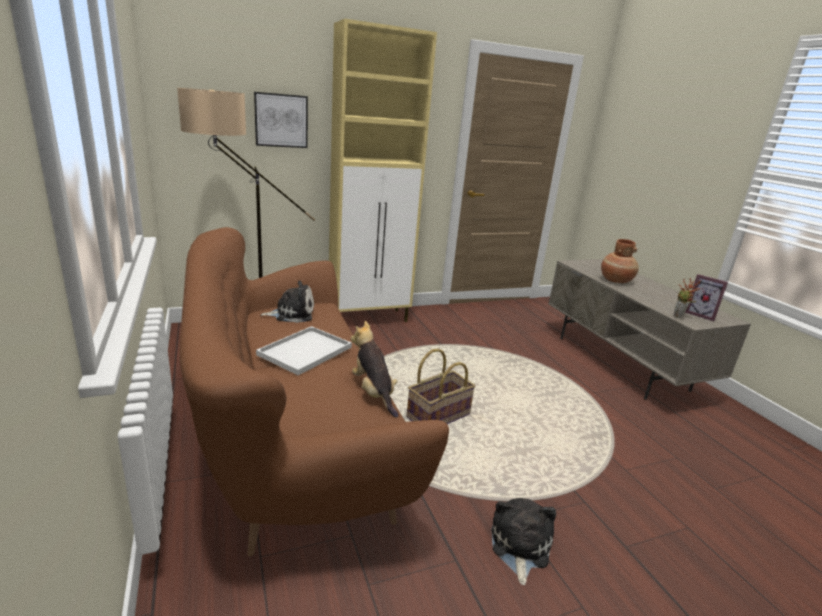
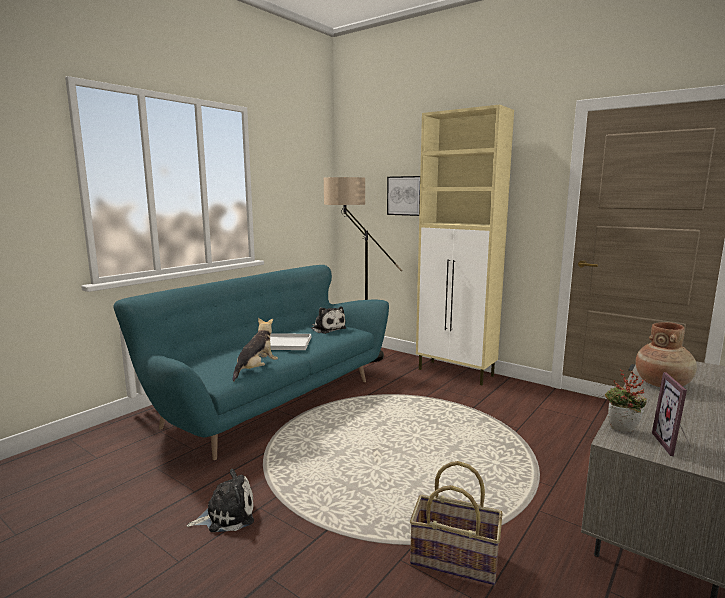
camera: 60 degrees right, 10 degrees down
(289, 433) = (269, 401): brown sofa -> turquoise sofa
(438, 415) = (356, 438): basket -> basket (455, 558)

